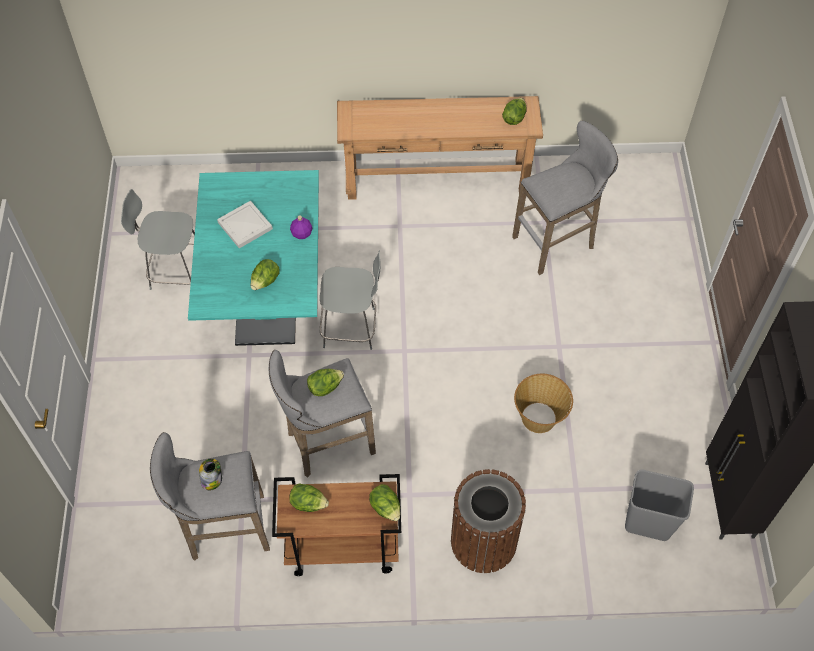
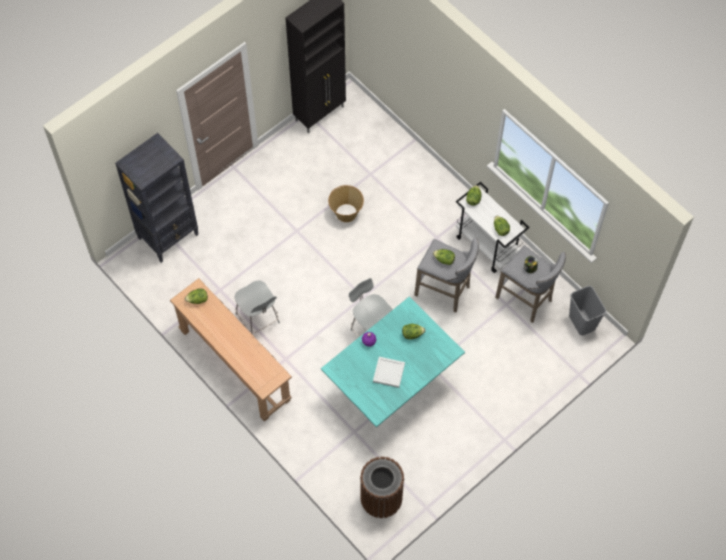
camera: 130 degrees left, 5 degrees up
(176, 272) = (418, 448): grey chair -> grey chair (258, 320)
(341, 548) = (488, 245): brown cart -> white cart
(483, 541) = (430, 193): brown trash can -> brown trash can (381, 498)
(557, 242) = (228, 275): grey stool -> none
(648, 523) = (360, 137): grey trash can -> grey trash can (581, 322)
(660, 219) = (169, 236): none -> black bookcase

